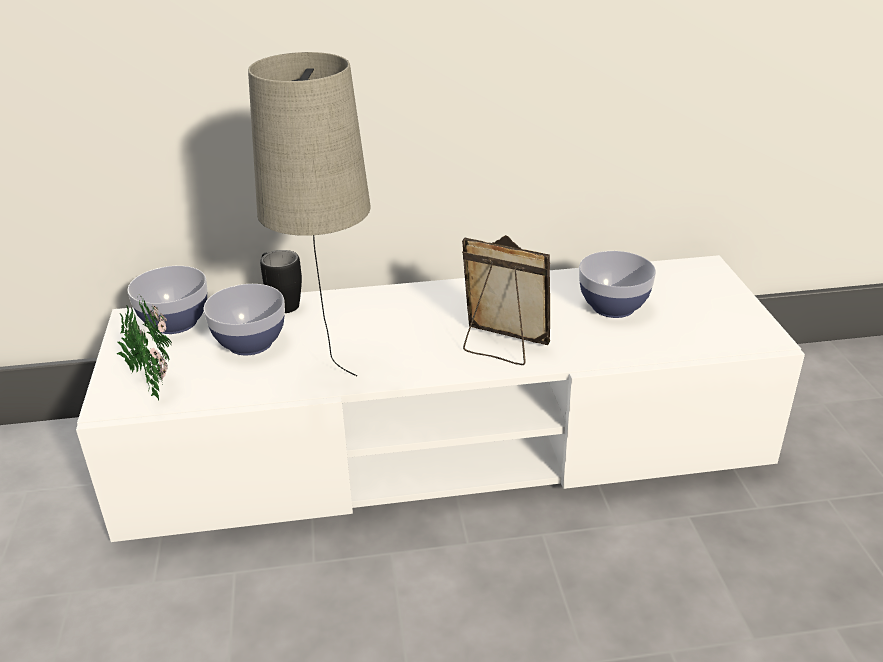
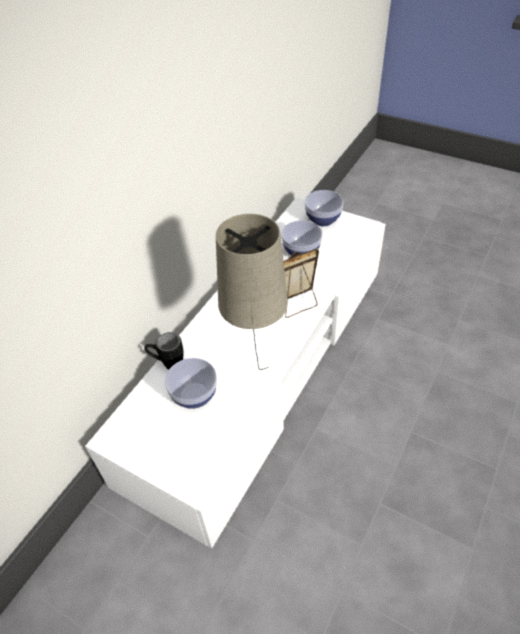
camera: 50 degrees left, 15 degrees up
(151, 381) = (187, 456): potted plant -> none
(175, 322) = (136, 420): bowl -> bowl (322, 219)

